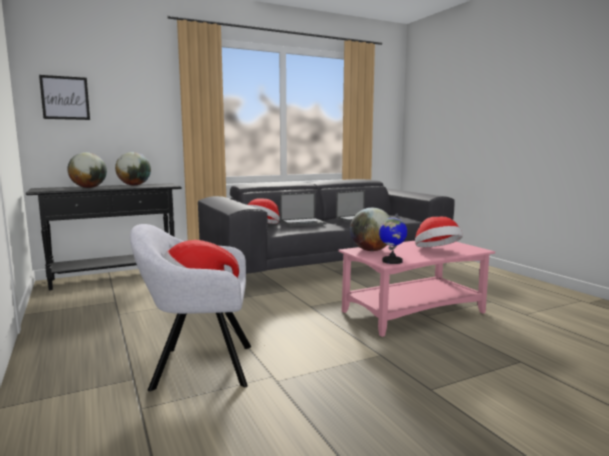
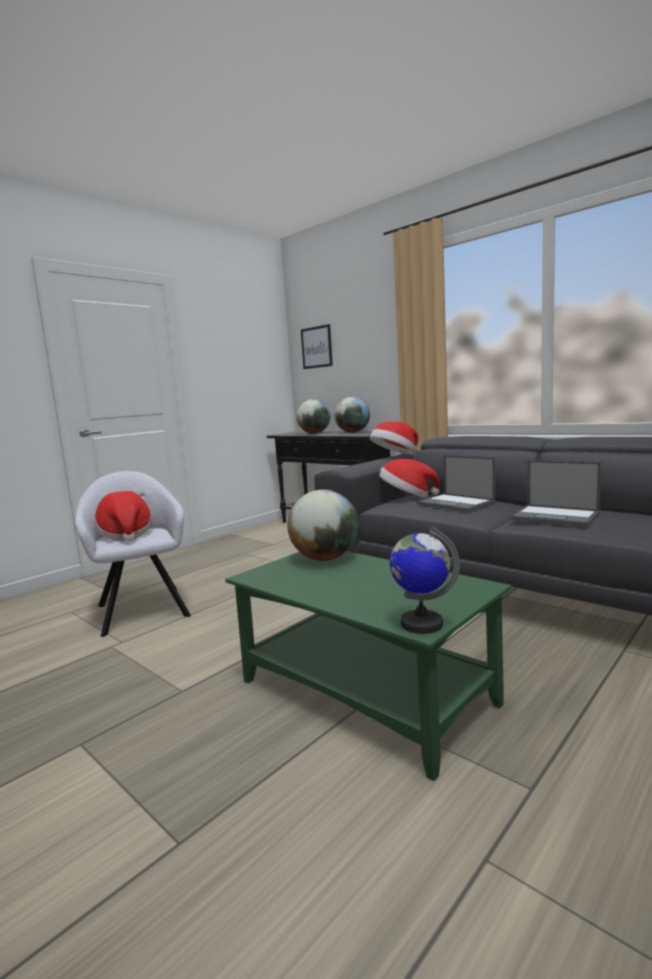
camera: 70 degrees right, 0 degrees up
(392, 261) = (262, 577): globe -> globe (421, 624)
(413, 312) = (367, 692): pink coffee table -> green coffee table
(436, 251) = (364, 594): hat -> hat (395, 456)

